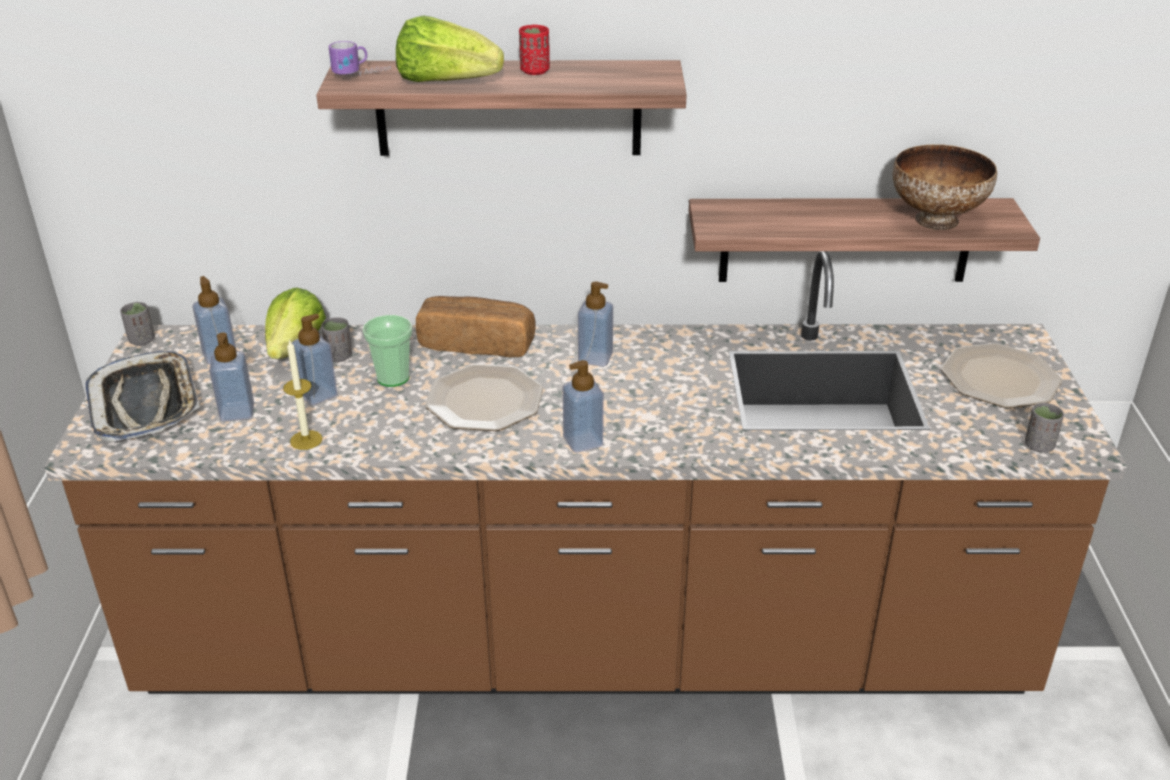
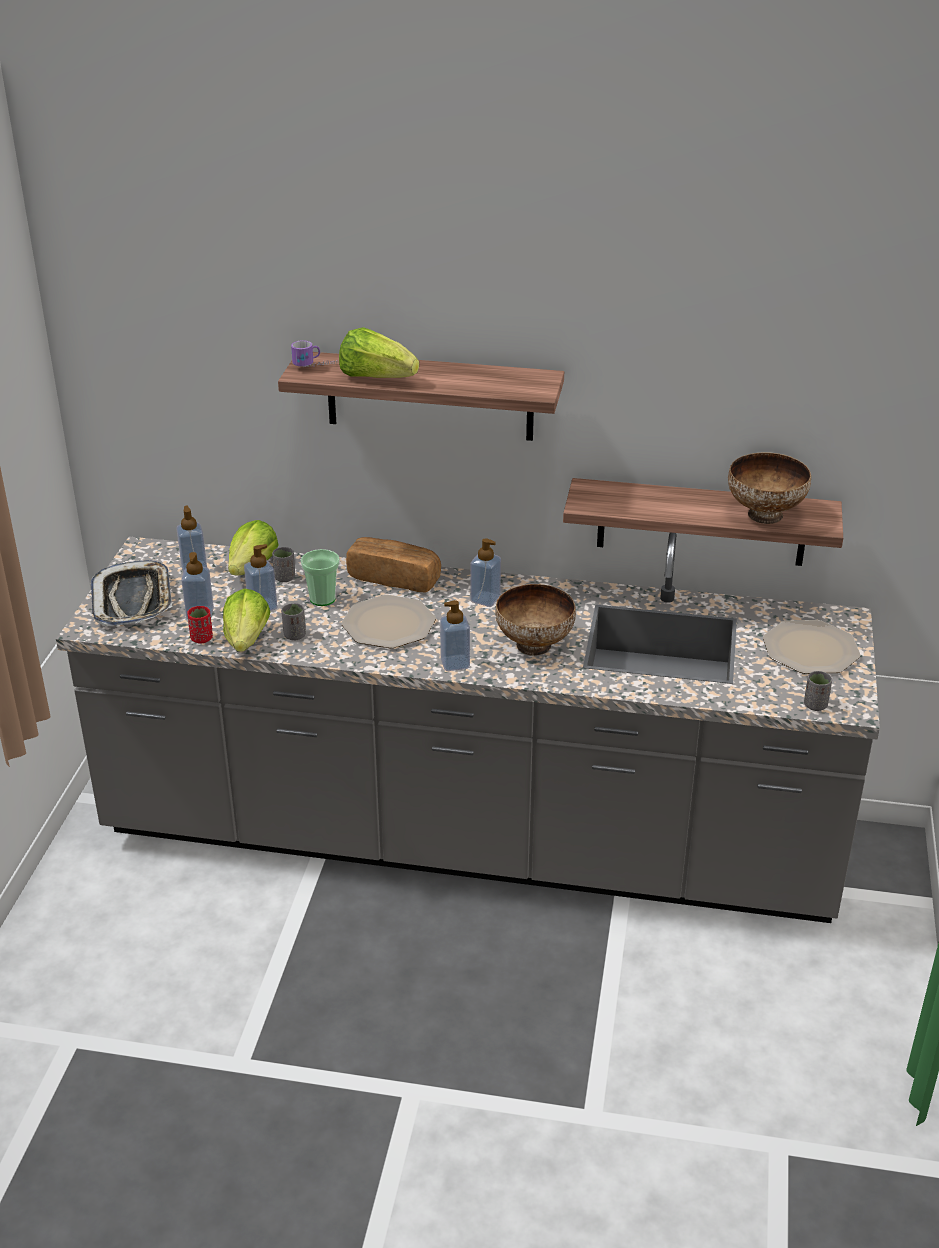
camera: 10 degrees right, 0 degrees up
(142, 340) = (137, 550): grey cup -> grey cup (294, 635)
(306, 440) = (247, 640): candle -> lettuce
(535, 71) = (447, 373): red cup -> red cup (201, 638)
(585, 646) = (469, 840): brown counter -> grey counter
(675, 409) = (535, 646): none -> bowl

